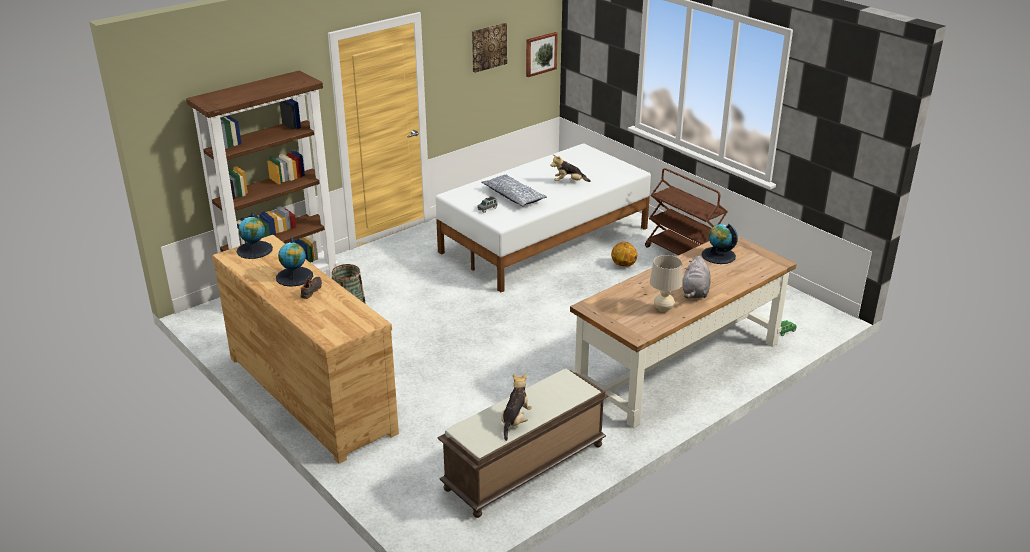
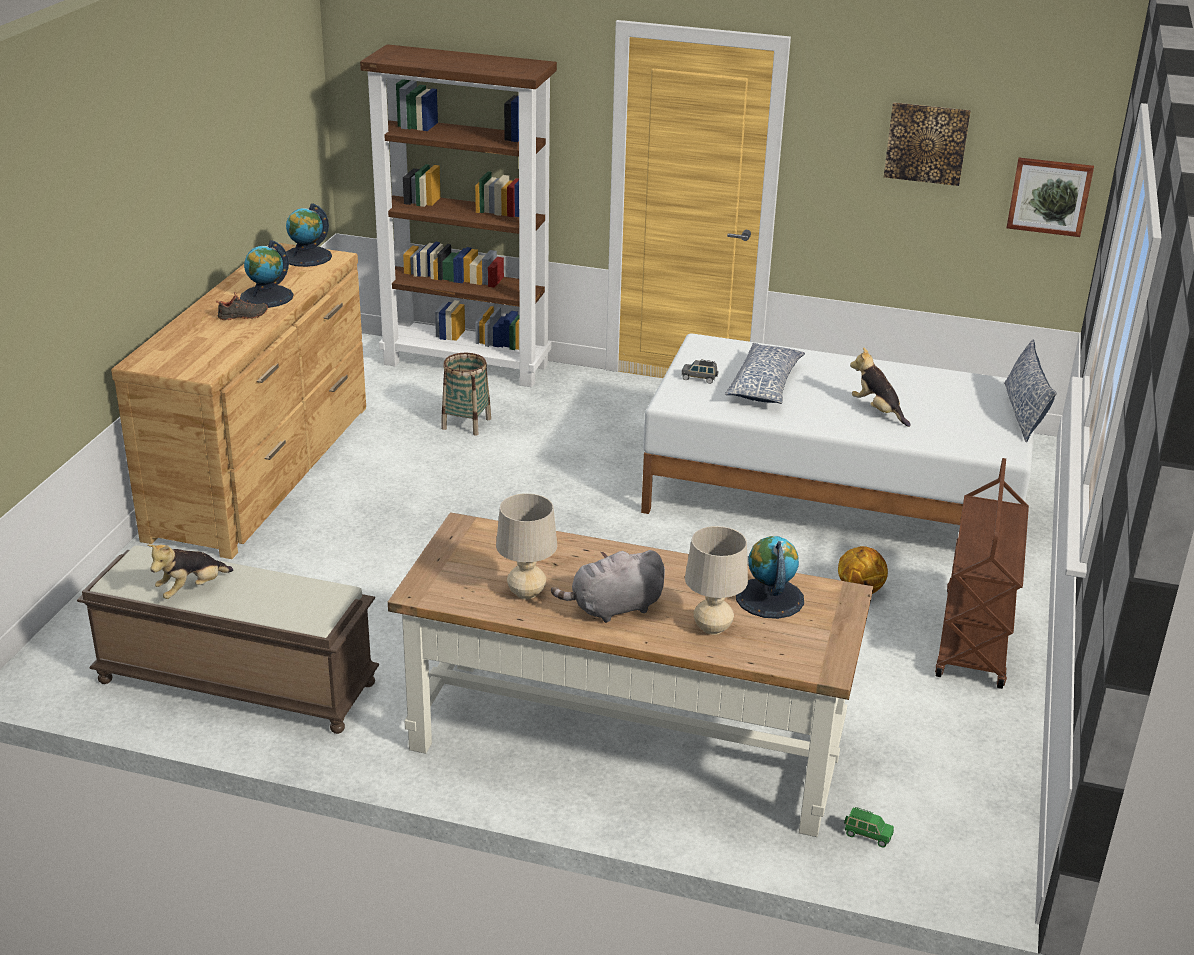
camera: 55 degrees right, 0 degrees up
(515, 421) = (191, 589): plush toy -> plush toy turned 150 degrees clockwise
(606, 155) = (1023, 412): none -> pillow
(730, 275) = (712, 628): none -> beige table lamp

